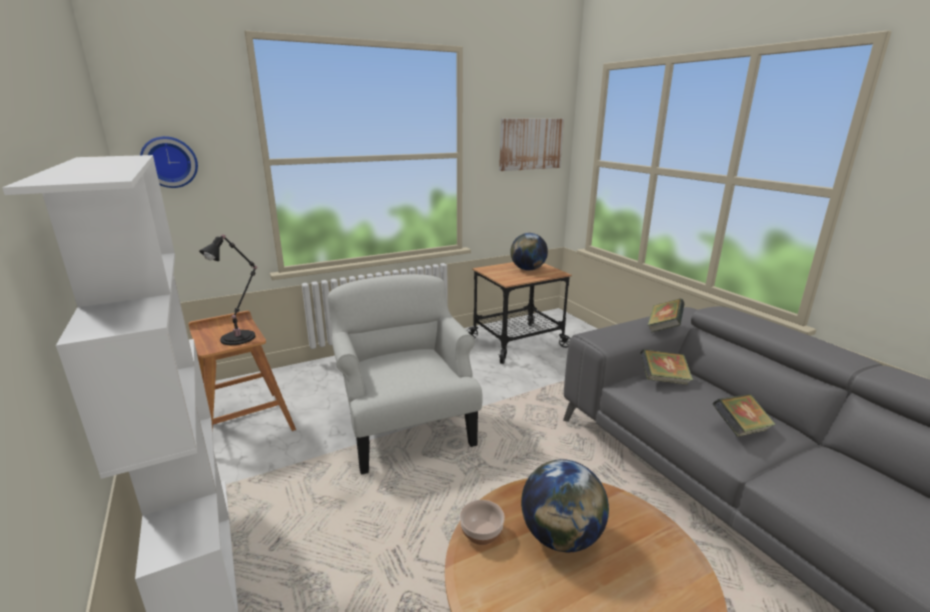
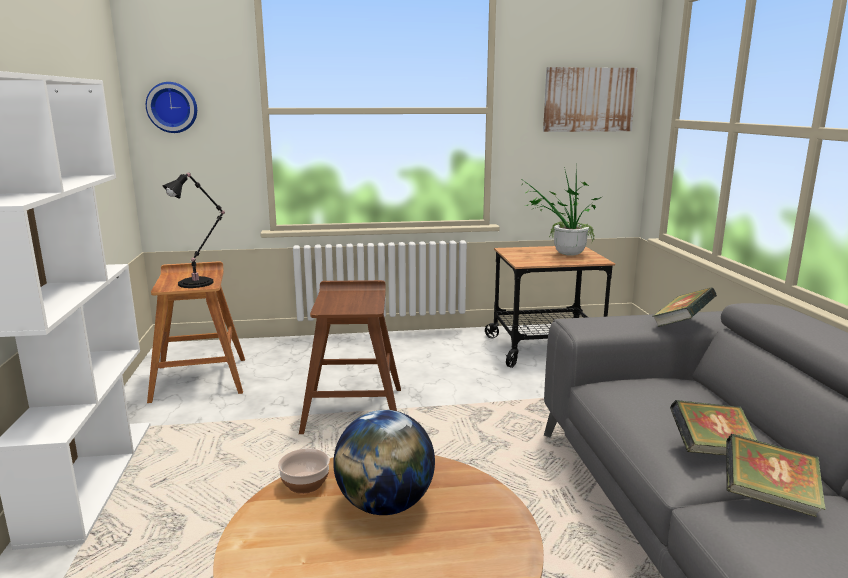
camera: 20 degrees right, 5 degrees down
(405, 426) = (354, 409): white armchair -> brown stool
(527, 269) = (562, 254): globe -> potted plant
(663, 380) = (653, 386): book -> book (768, 498)

